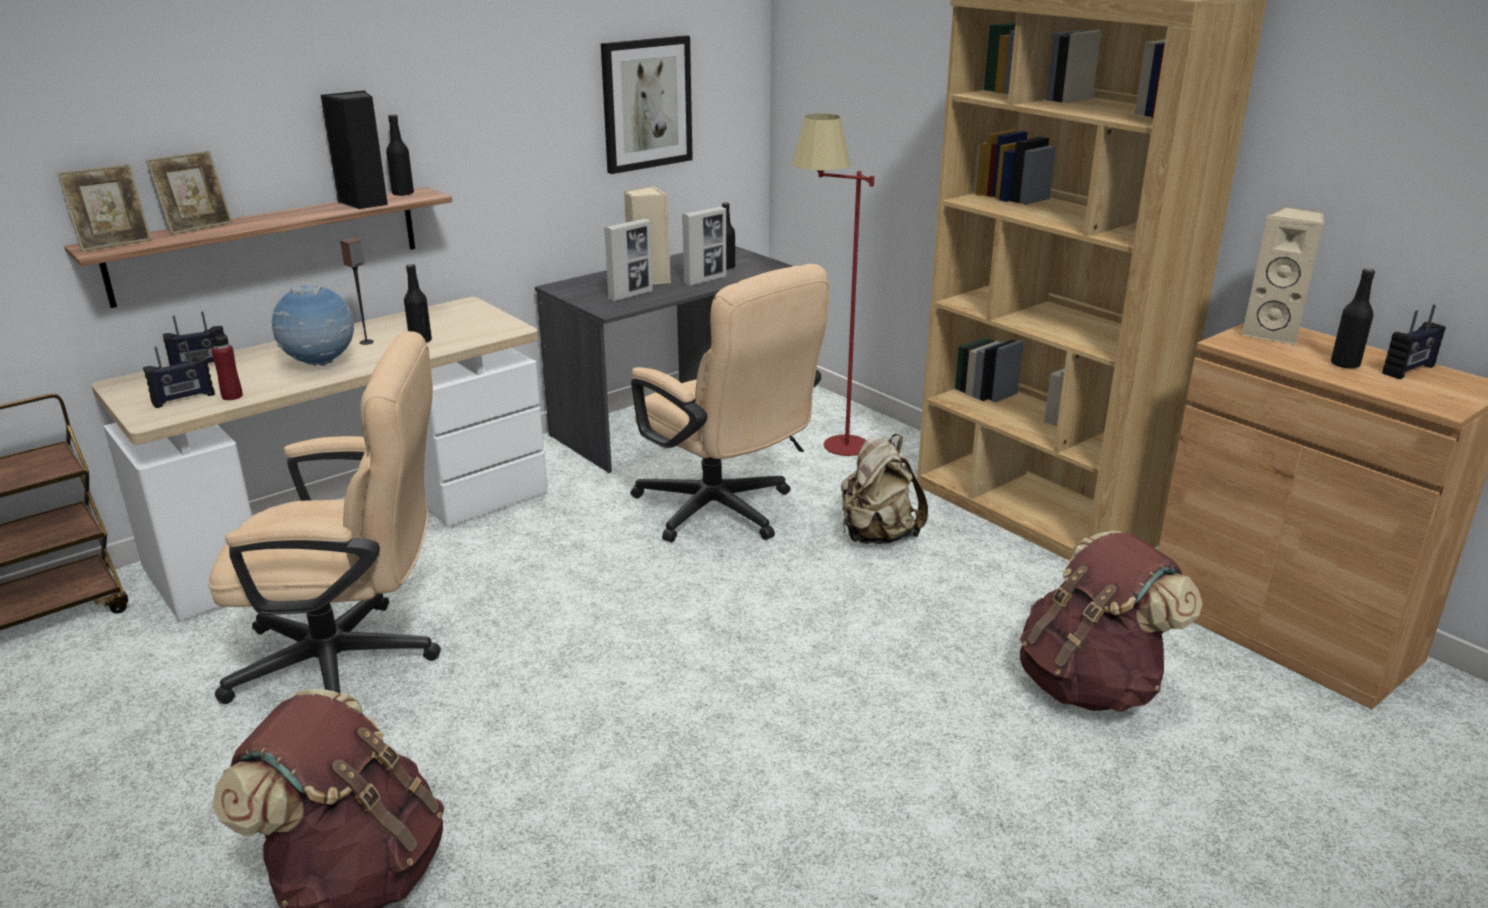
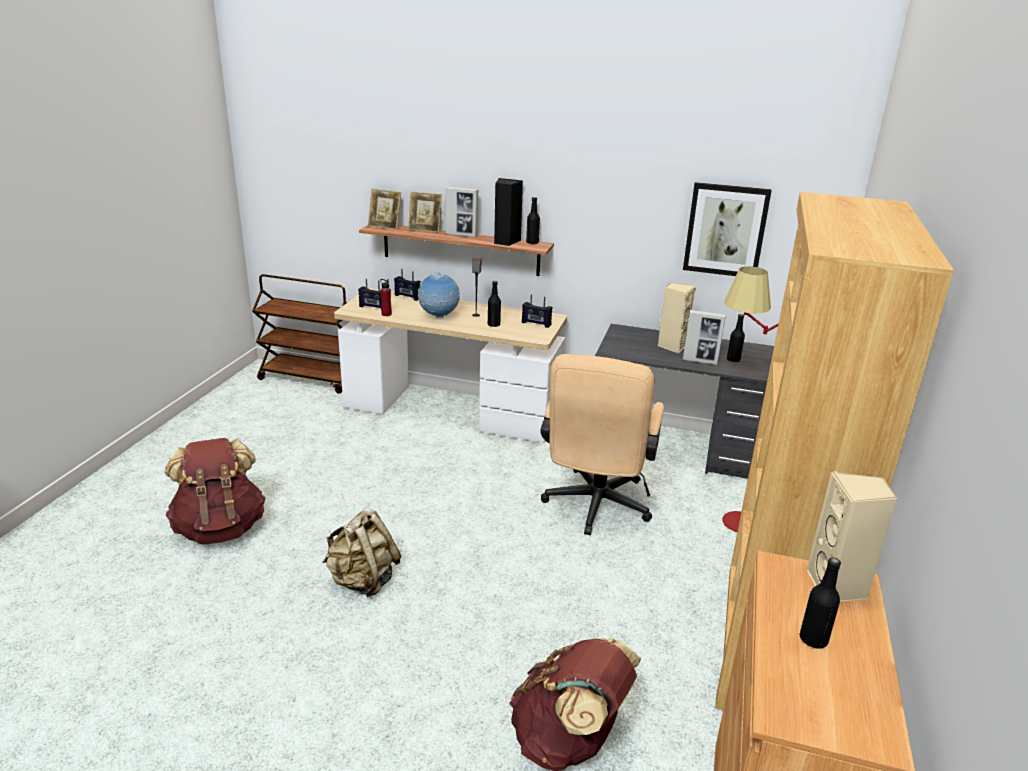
camera: 55 degrees right, 0 degrees up
(353, 661) = (353, 460): beige office chair -> none
(630, 295) = (640, 350): picture frame -> picture frame (461, 235)
(877, 536) = (642, 577): beige backpack -> beige backpack (363, 581)
(1409, 370) = (854, 684): radio -> radio (536, 324)

